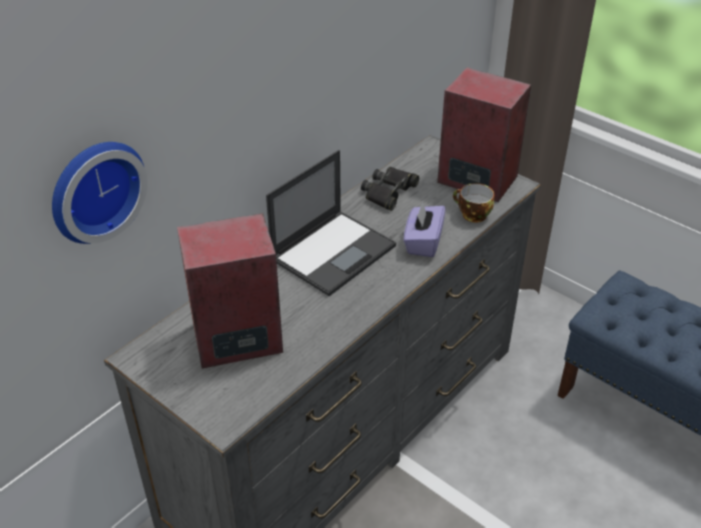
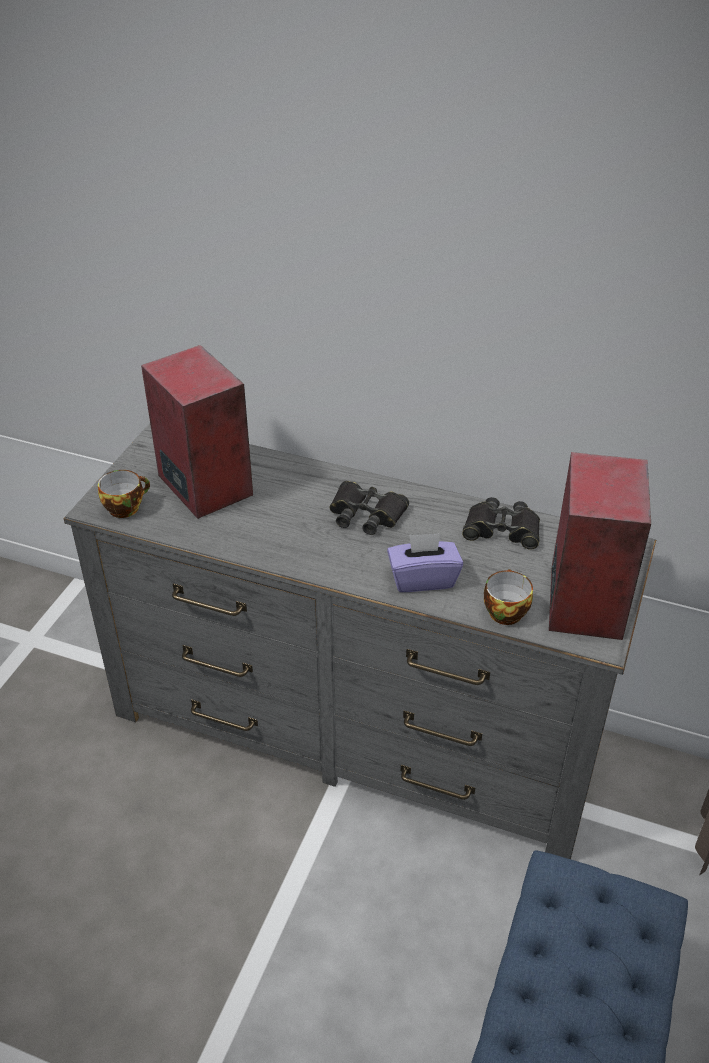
camera: 70 degrees right, 0 degrees up
(94, 189) = (168, 266): wall clock -> none
(236, 400) = (125, 507): none -> cup
(334, 251) = (366, 514): laptop -> black binoculars

